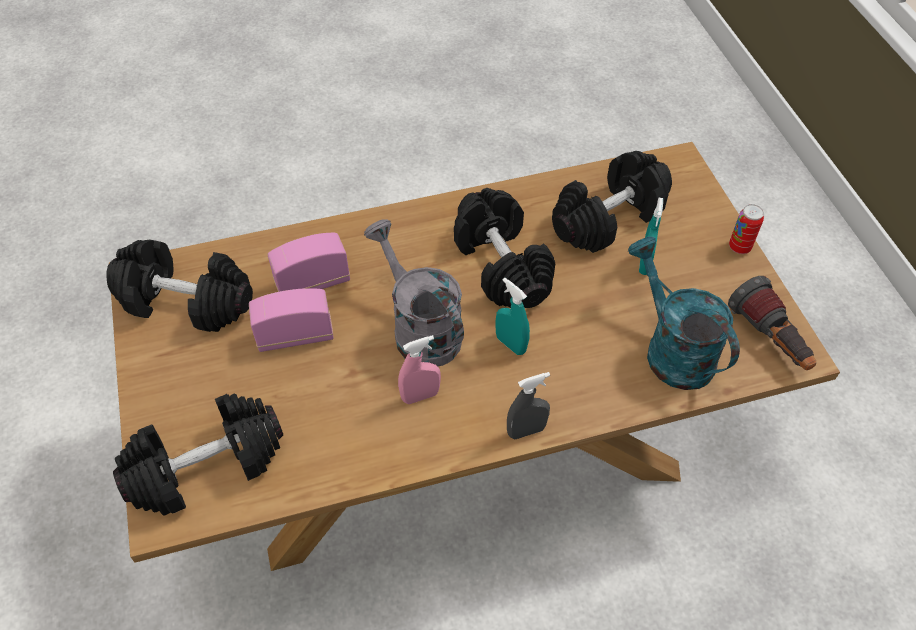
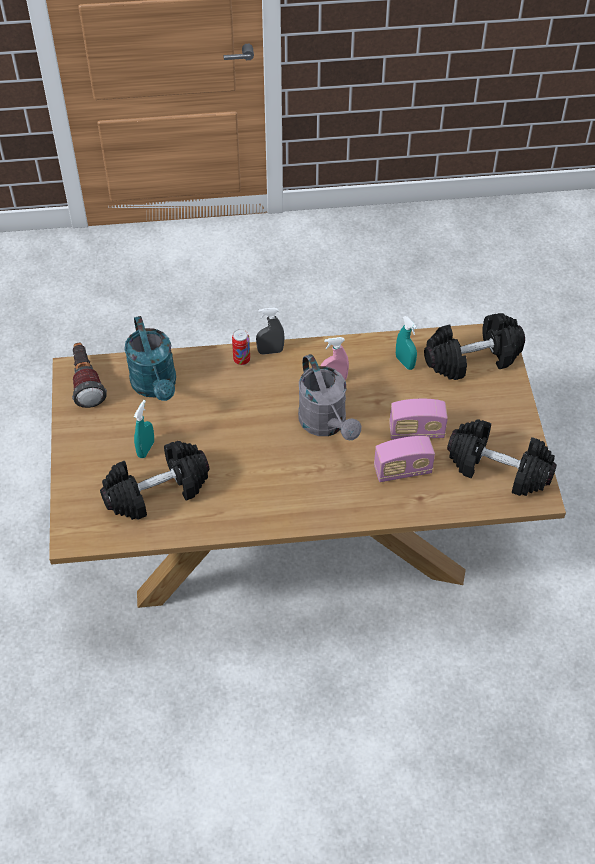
camera: 170 degrees left, 0 degrees up
(501, 265) = (255, 464): black dumbbell -> none
(510, 344) = (265, 404): turquoise spray bottle -> turquoise spray bottle (405, 362)
(739, 247) = (67, 452): can -> can (241, 360)

